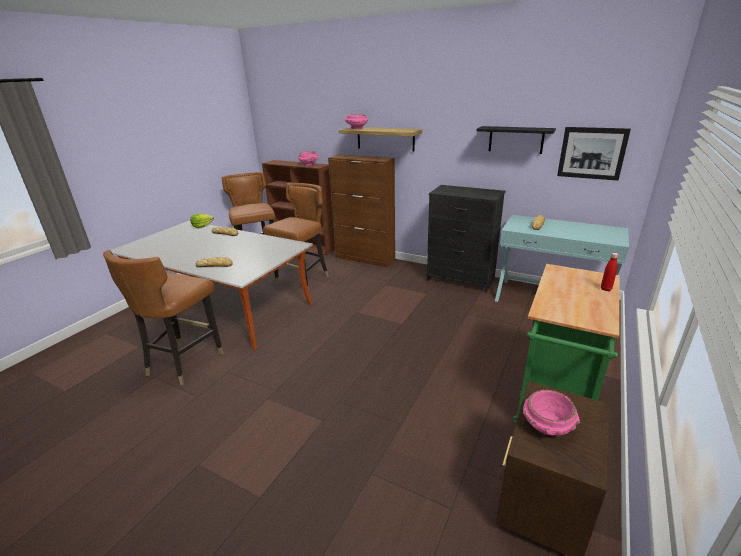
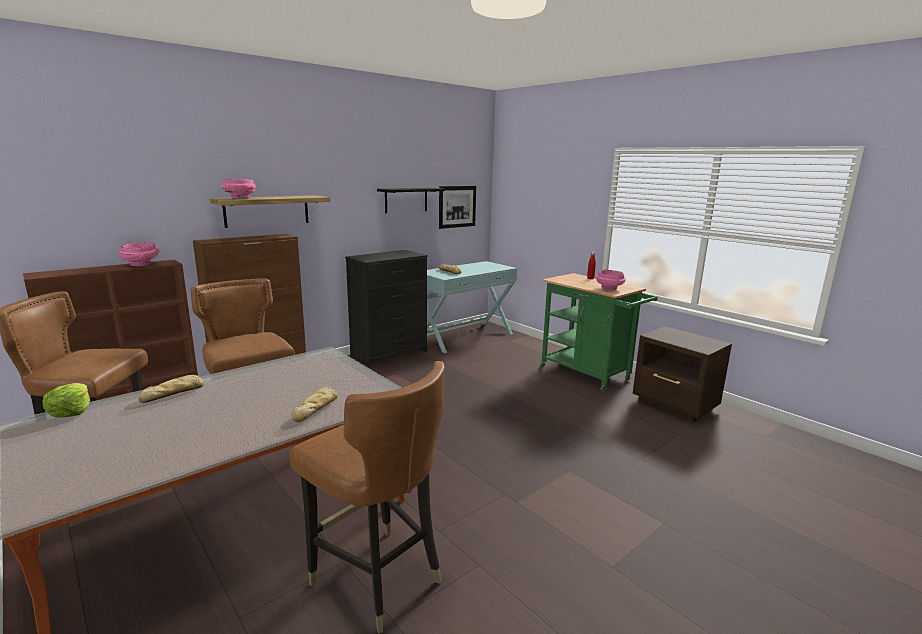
camera: 70 degrees left, 10 degrees down
(548, 426) = (684, 341): pink bowl -> pink bowl (609, 288)

